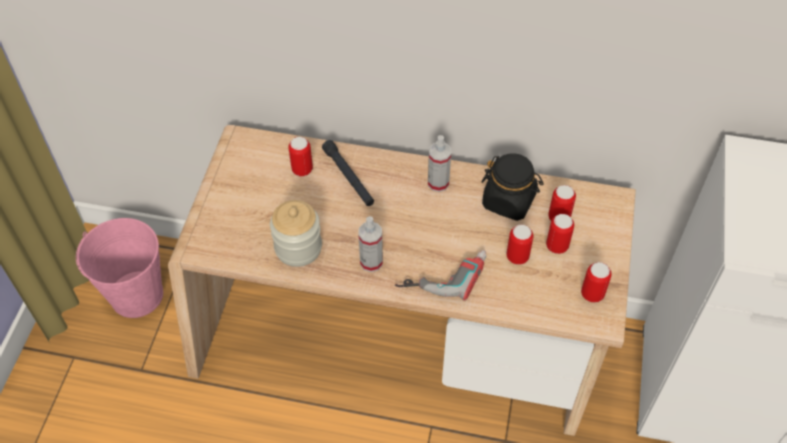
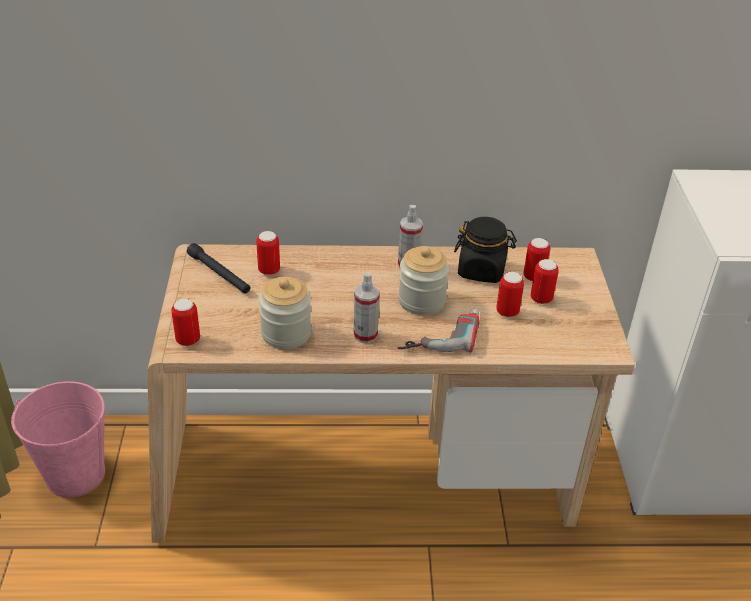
camera: 15 degrees left, 15 degrees down
(348, 177) = (318, 271): black flashlight -> black flashlight (219, 274)
(437, 229) = (421, 301): none -> jar
(592, 294) = (590, 331): can -> can (188, 340)

